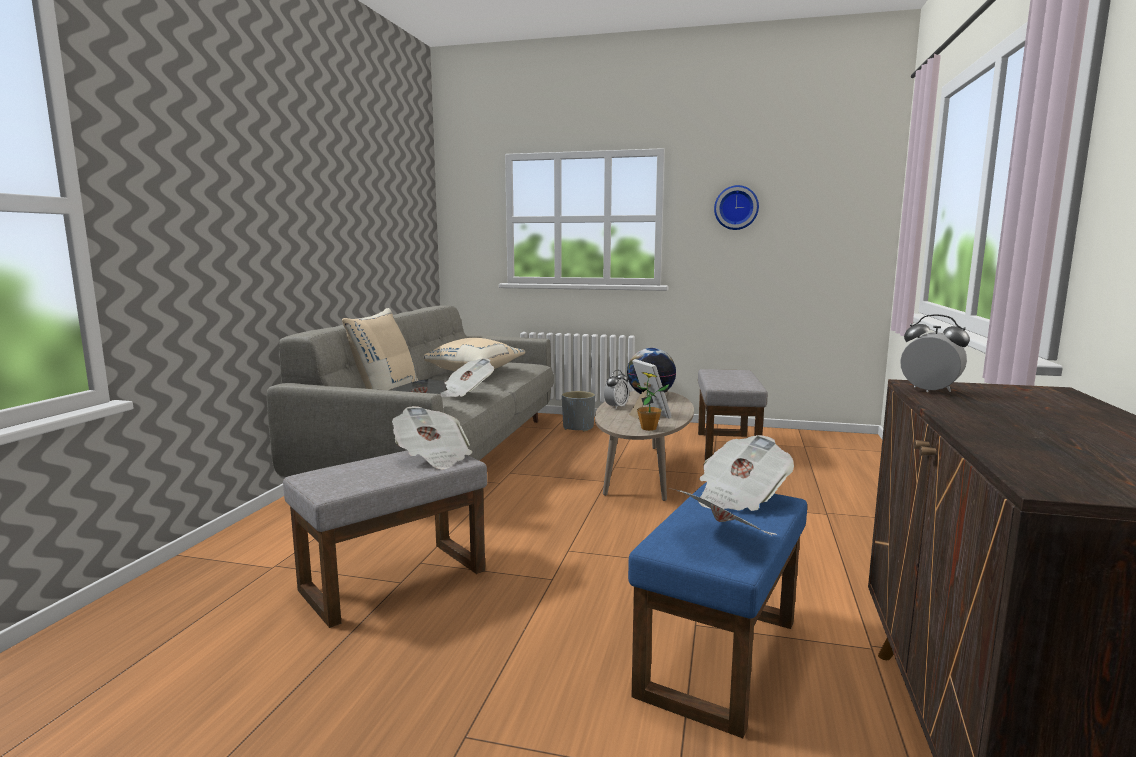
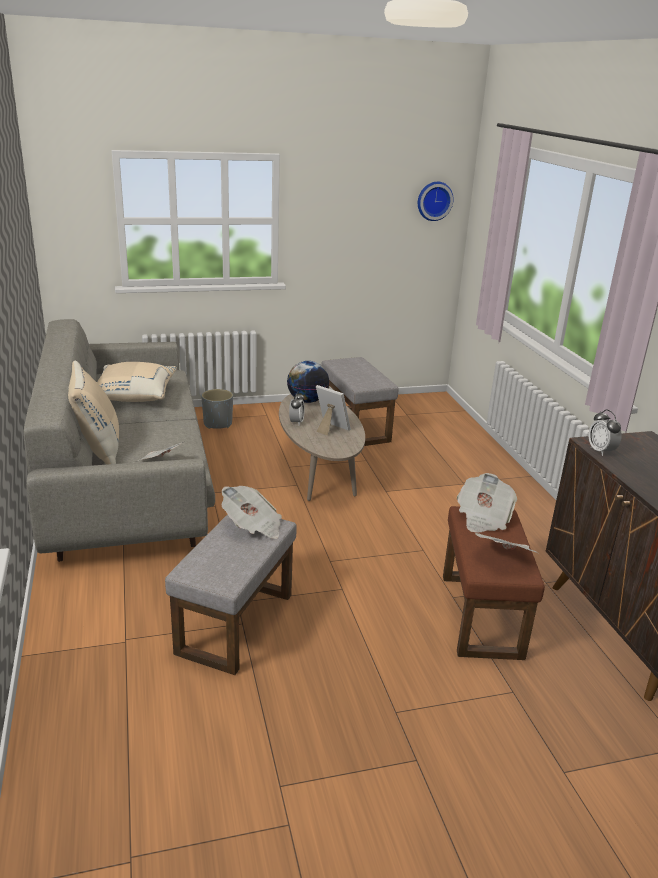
camera: 30 degrees left, 15 degrees up
(465, 393) = (173, 435): newspaper -> none
(648, 428) = (346, 446): potted plant -> none
(721, 659) = (482, 616): blue ottoman -> brown ottoman
(736, 208) = (343, 212): wall clock -> wall clock (434, 200)
(929, 391) = (601, 451): alarm clock -> alarm clock turned 120 degrees counterclockwise

